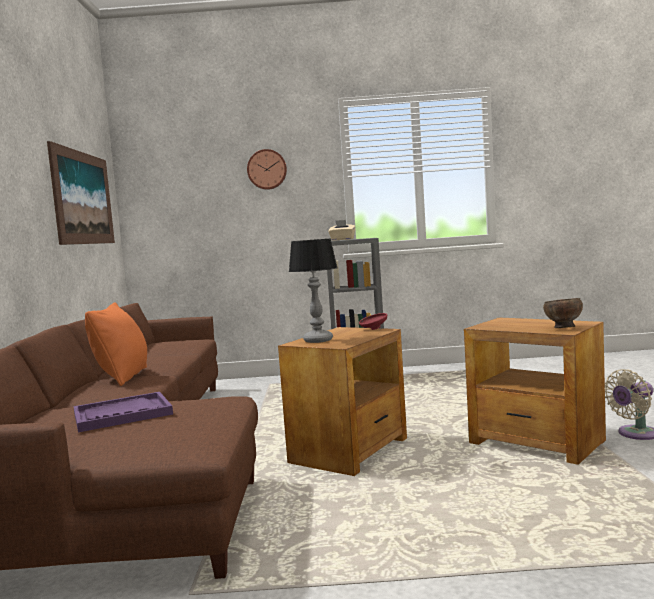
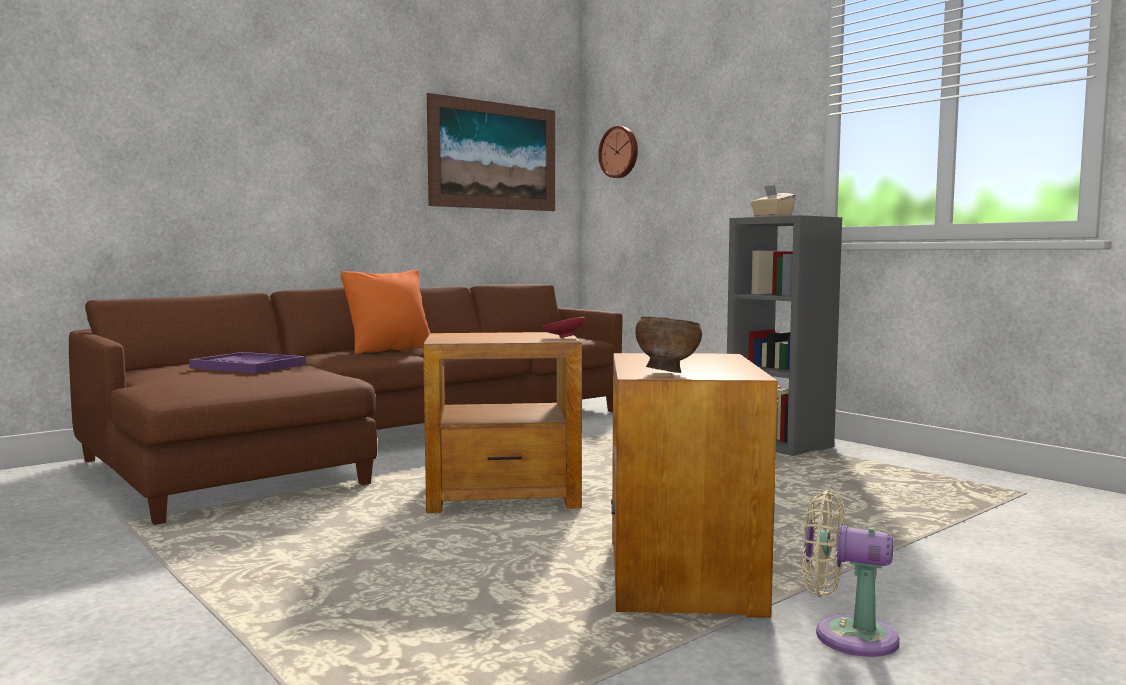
camera: 50 degrees right, 0 degrees up
(267, 169) = (728, 110): wall clock -> wall clock (620, 152)
(318, 340) = (467, 335): table lamp -> none

